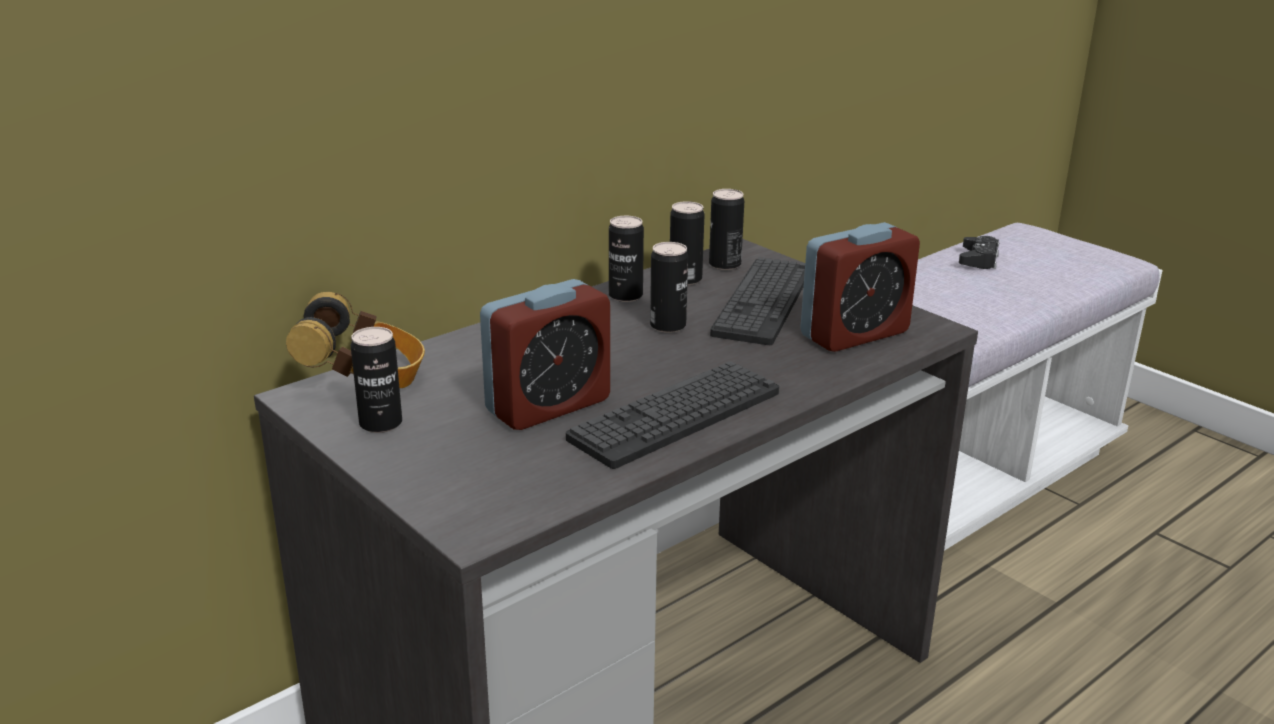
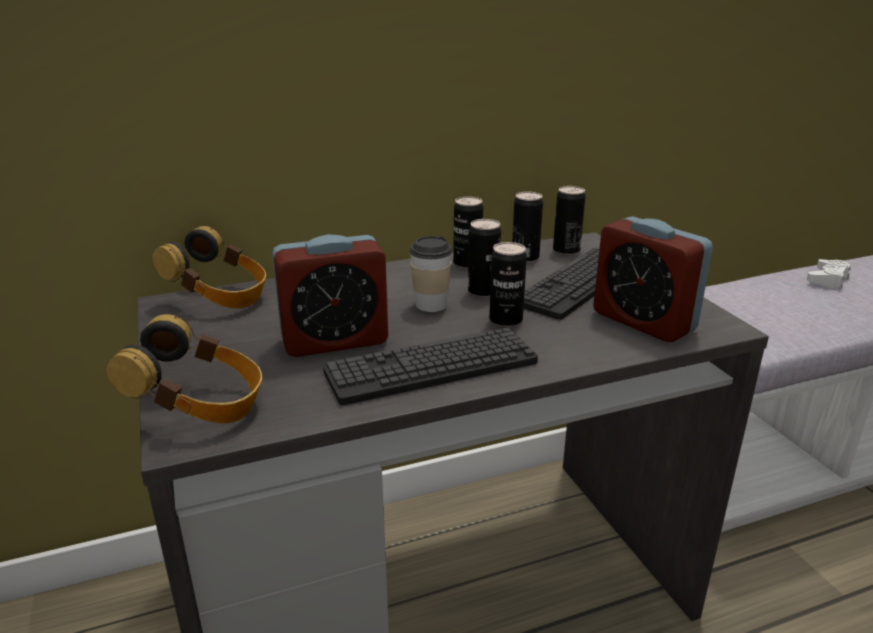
camera: 20 degrees right, 0 degrees up
(381, 423) = (199, 333): can -> can (505, 320)
(464, 498) = (200, 407): none -> headphones
(622, 350) = (431, 305): none -> cup
(854, 334) = (643, 321): alarm clock -> alarm clock turned 60 degrees clockwise
(978, 259) = (827, 279): black game controller -> white game controller

